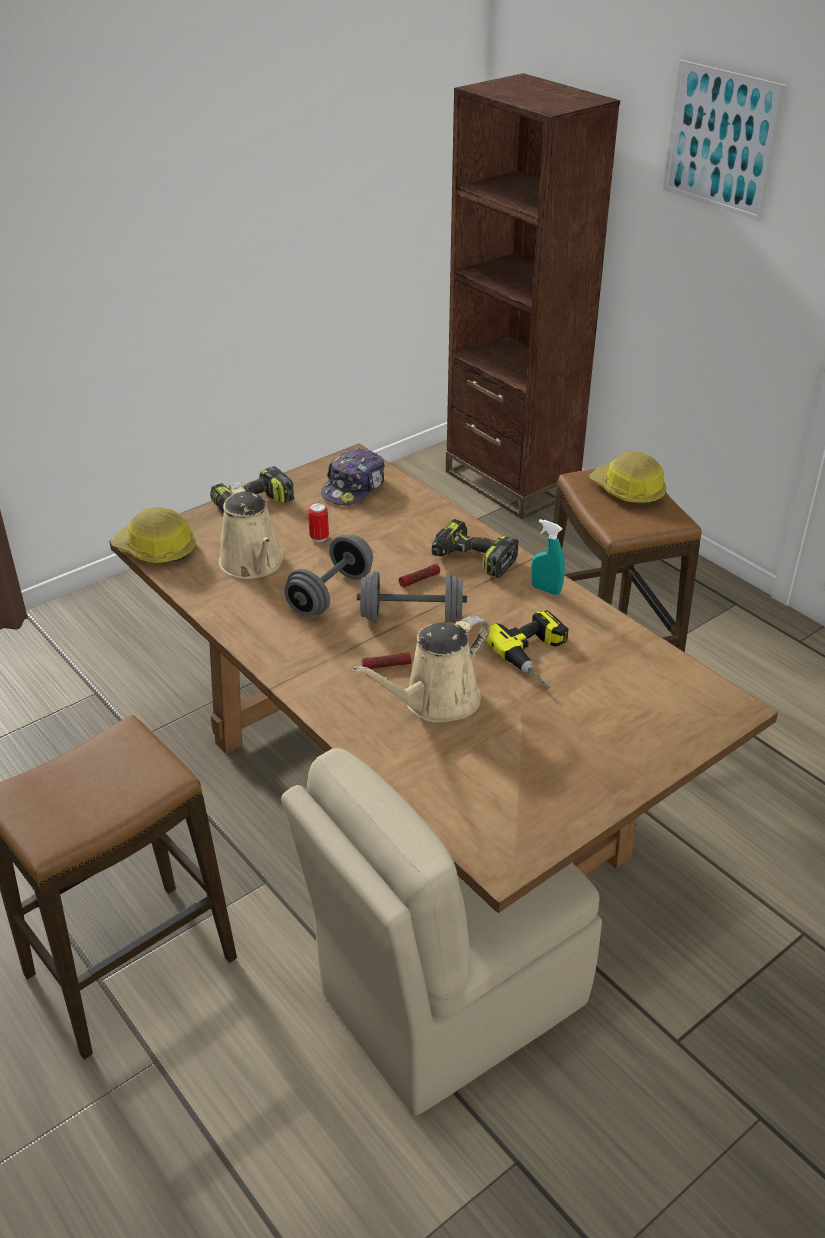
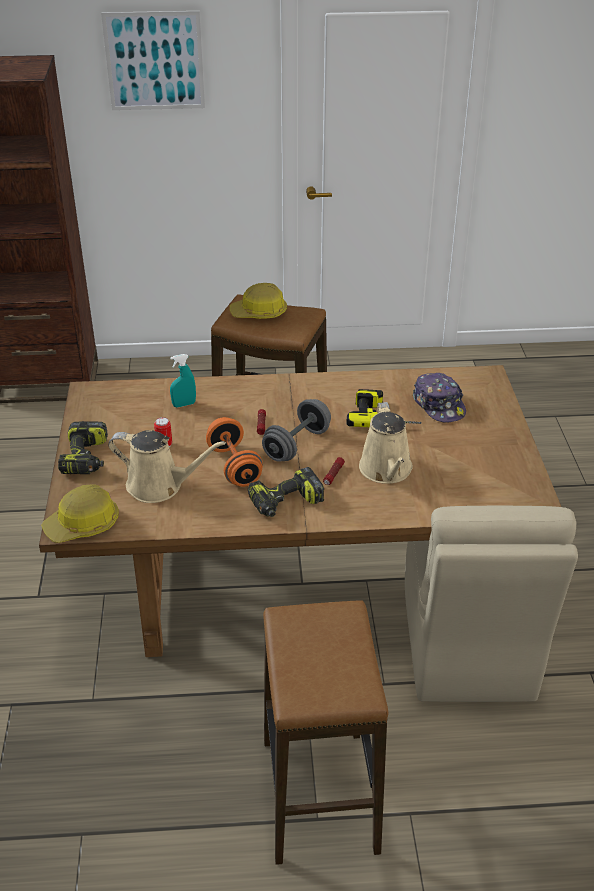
camera: 55 degrees left, 0 degrees up
(330, 594) = (234, 466): grey dumbbell -> orange dumbbell
(354, 487) = (123, 406): cap -> cap (439, 405)
(471, 560) = (264, 397): power drill -> power drill (285, 503)
(545, 590) = (325, 384): turquoise spray bottle -> turquoise spray bottle (184, 404)

